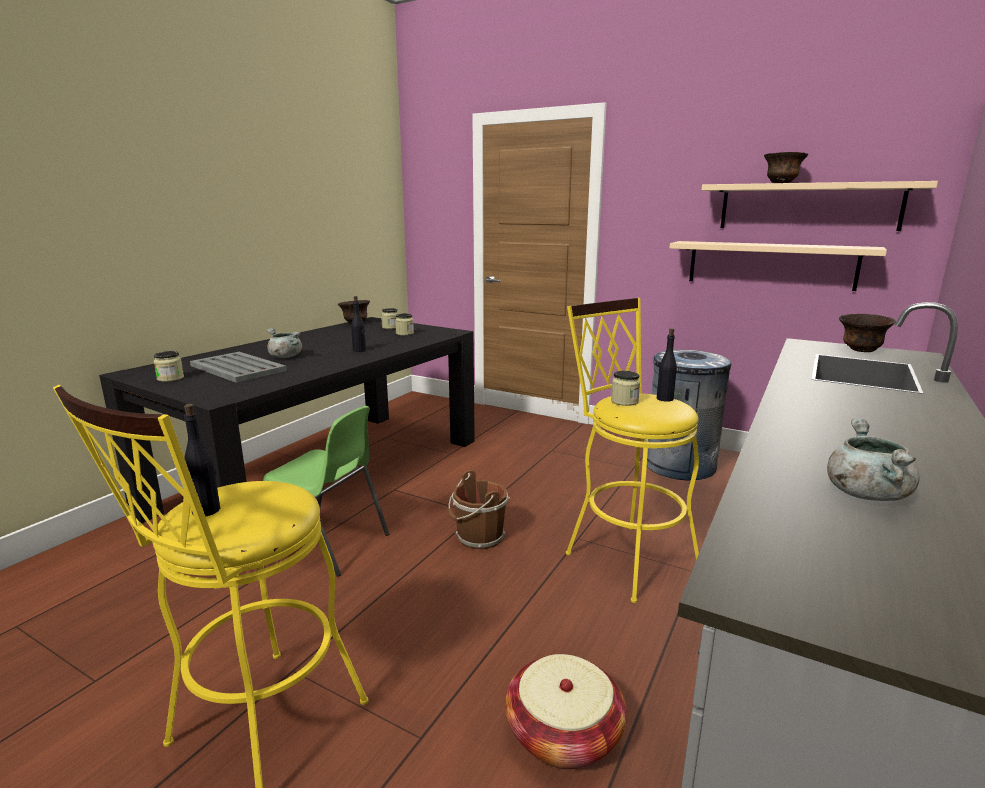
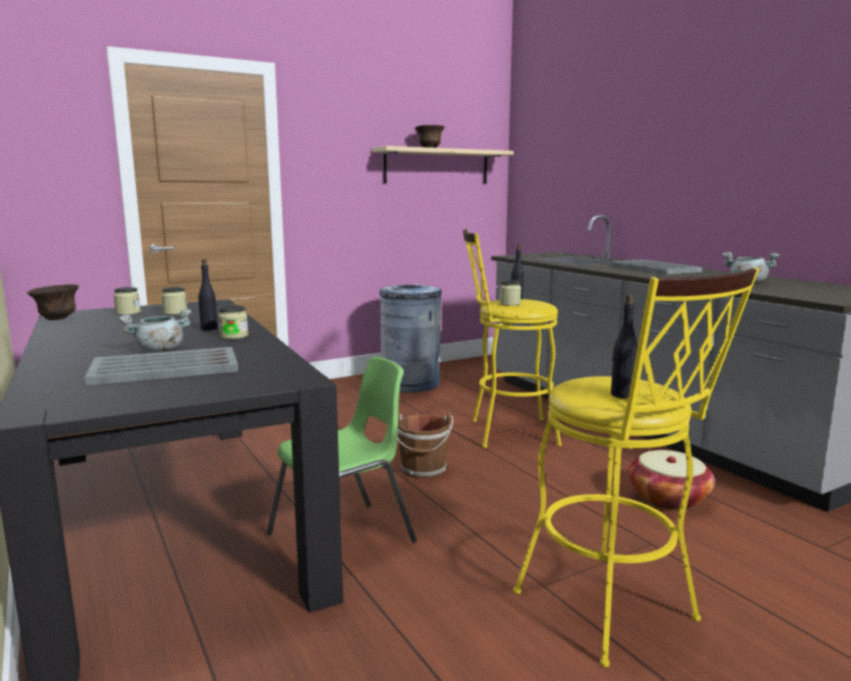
camera: 60 degrees left, 5 degrees down
(170, 378) = (137, 395): jar -> jar (234, 336)
(770, 265) = (420, 211): beige shelf -> none
(861, 350) = (538, 255): brown bowl -> none
(886, 416) = (654, 268): none -> grey tray

